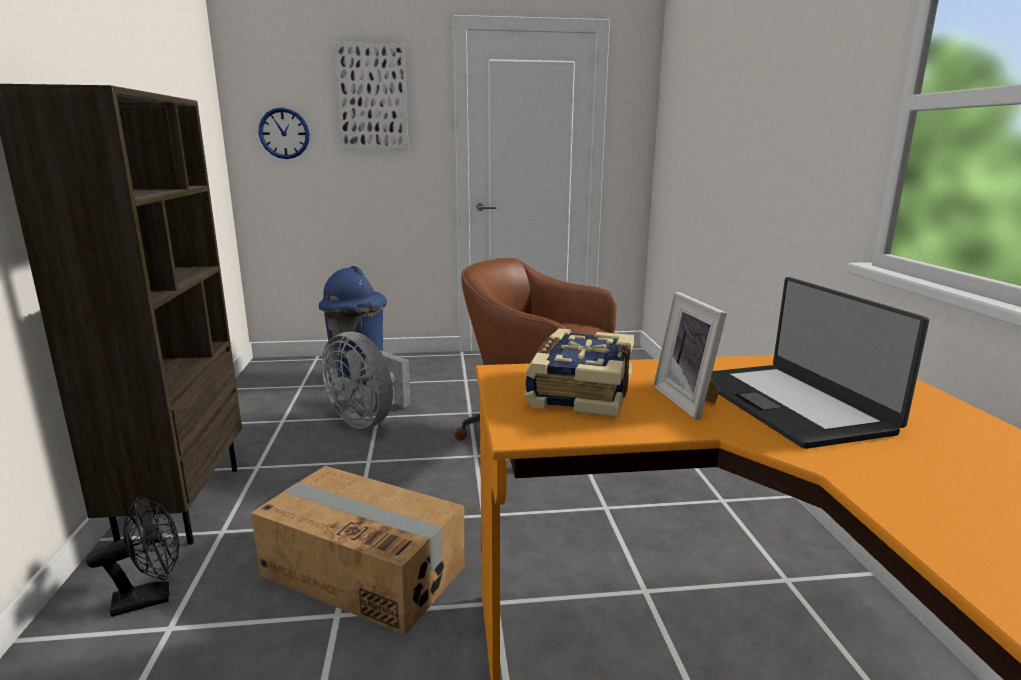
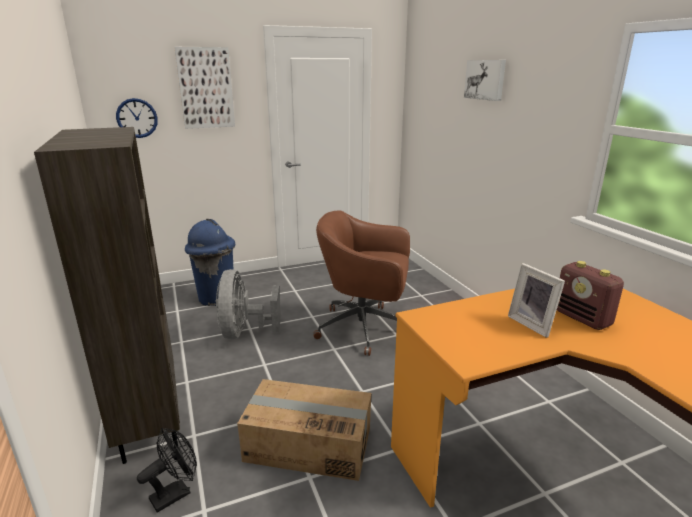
camera: 15 degrees left, 5 degrees up
(367, 420) = (244, 332): grey fan -> grey fan turned 60 degrees clockwise
(578, 391) = (471, 325): book -> none
(748, 66) = (485, 79): none -> picture
(790, 404) = (582, 318): laptop -> radio

